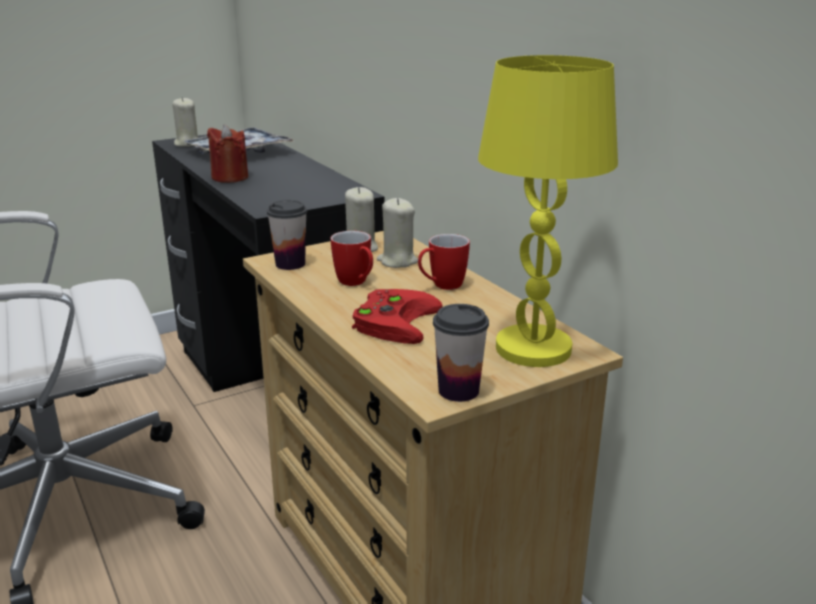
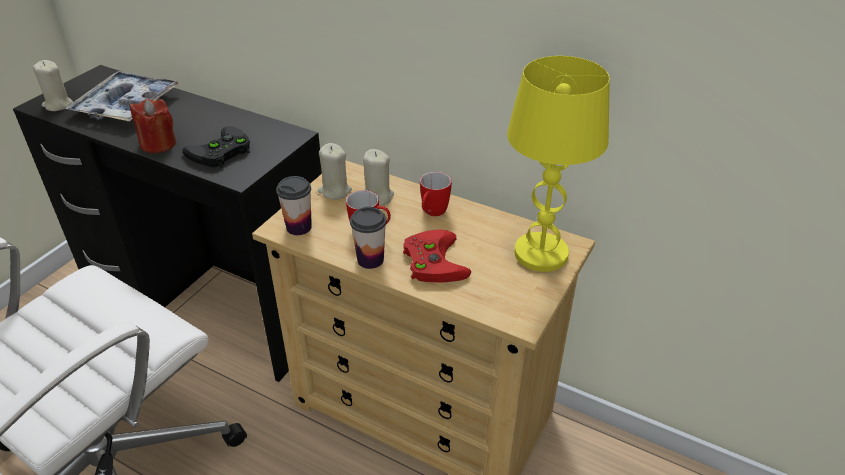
camera: 30 degrees left, 15 degrees up
(273, 192) = (219, 153): none -> black game controller
(458, 391) = (530, 309): cup -> cup (370, 260)

